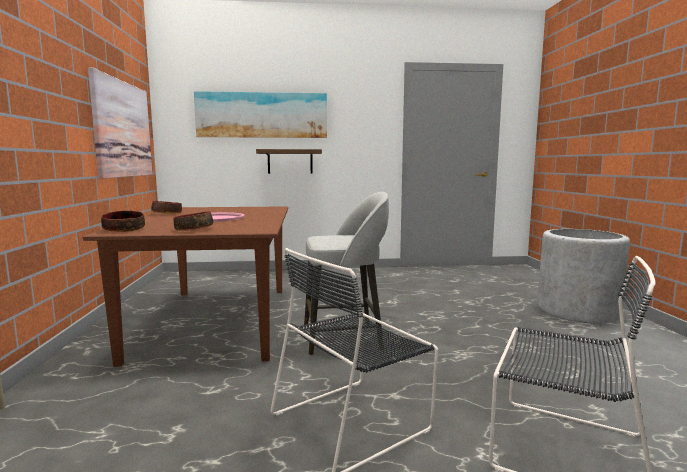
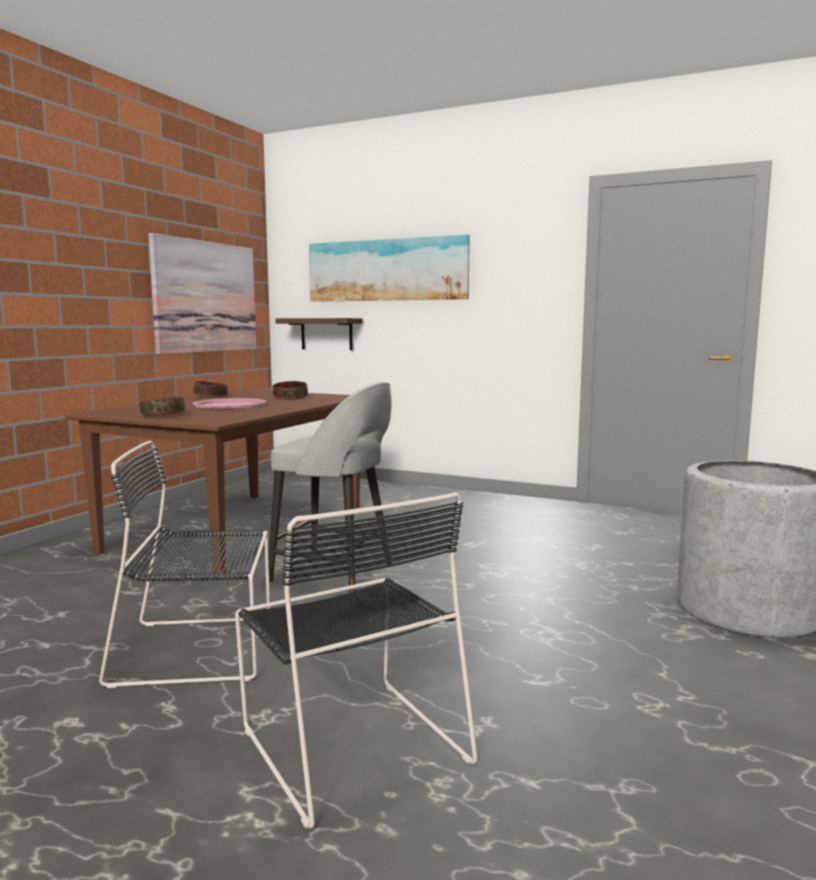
camera: 30 degrees right, 0 degrees up
(123, 230) = (110, 411): bowl -> bowl (290, 398)
(290, 161) = (420, 333): shelf -> shelf (326, 334)

